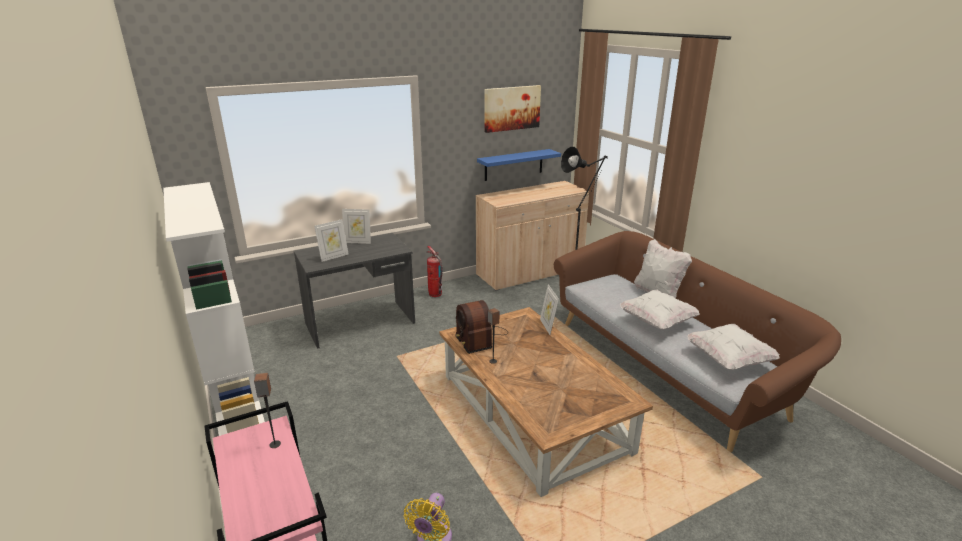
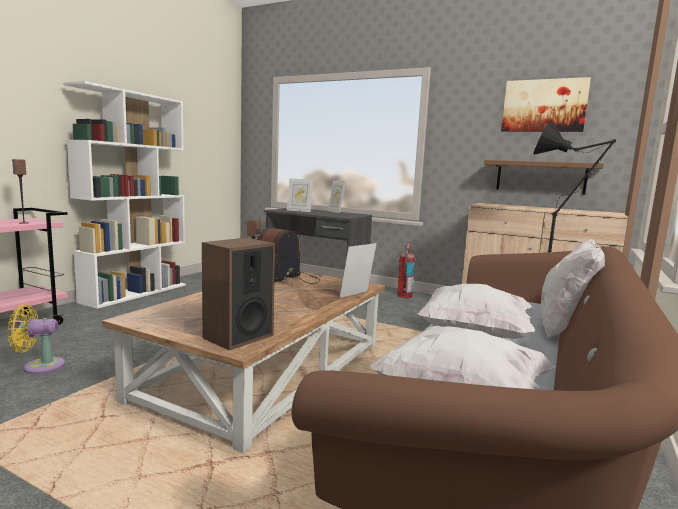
camera: 55 degrees right, 15 degrees down
(514, 165) = (540, 177): blue shelf -> brown shelf
(611, 397) = (238, 336): none -> speaker

